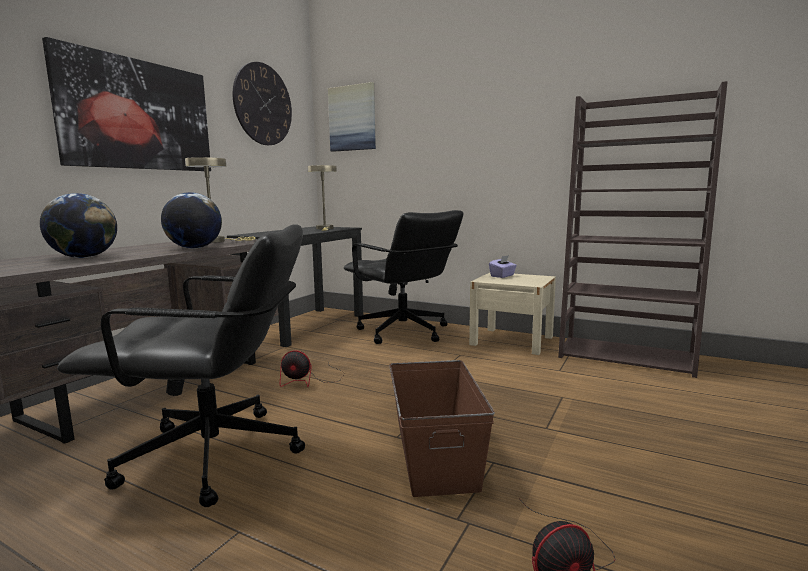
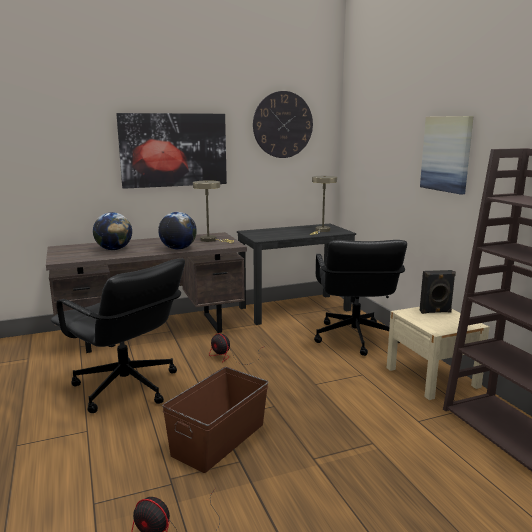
camera: 40 degrees right, 5 degrees up
(352, 118) = (362, 131): picture -> picture (446, 154)
(502, 276) = (435, 312): purple tissue box -> black speaker

